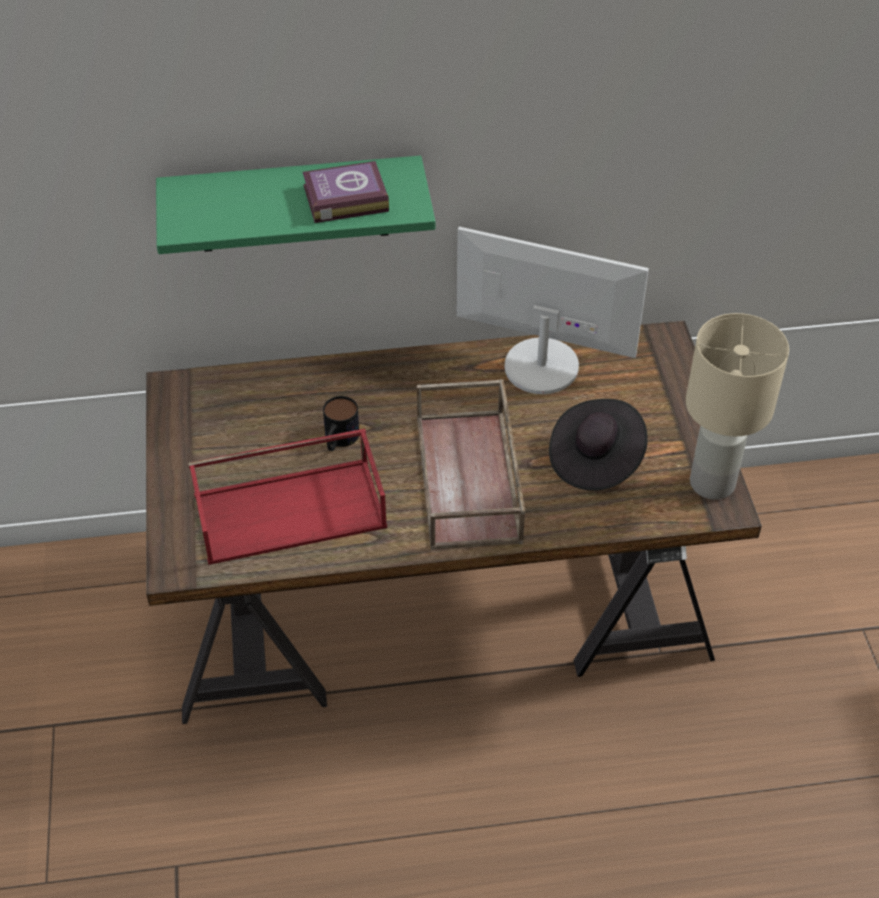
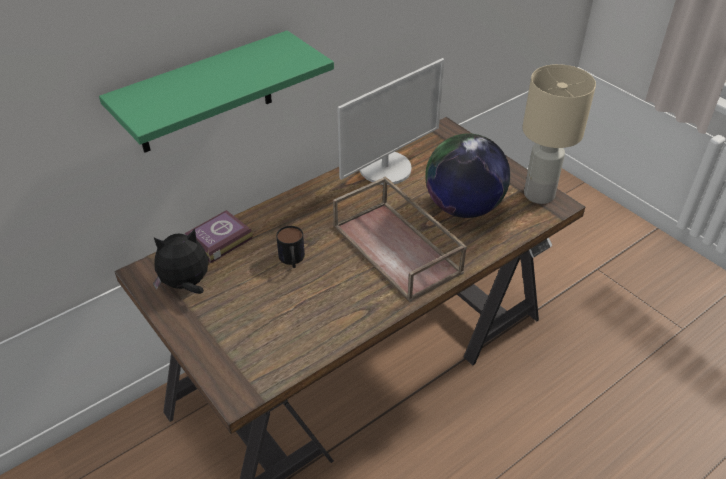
camera: 30 degrees left, 5 degrees down
(206, 421) = (186, 285): none -> plush toy
(291, 509) = (294, 317): red tray -> none
(343, 198) = (257, 67): book -> book (217, 240)
(541, 365) = (386, 168): monitor -> monitor turned 150 degrees clockwise
(595, 459) = (463, 207): black hat -> globe

